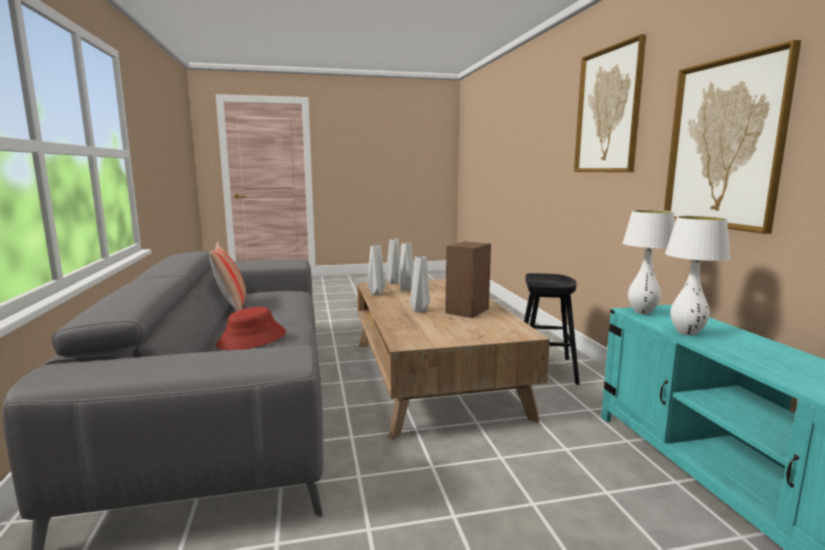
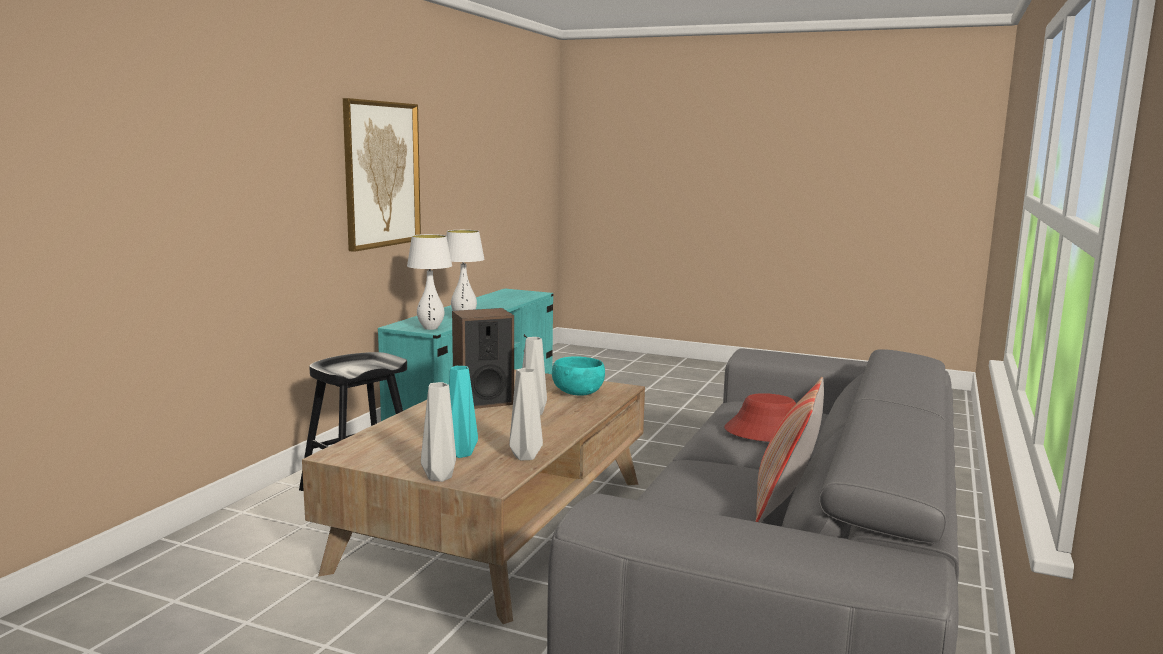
camera: 145 degrees left, 0 degrees up
(407, 289) = (459, 454): grey vase -> turquoise vase
(427, 330) = (577, 393): none -> turquoise bowl
(608, 111) = (248, 121): picture -> none

